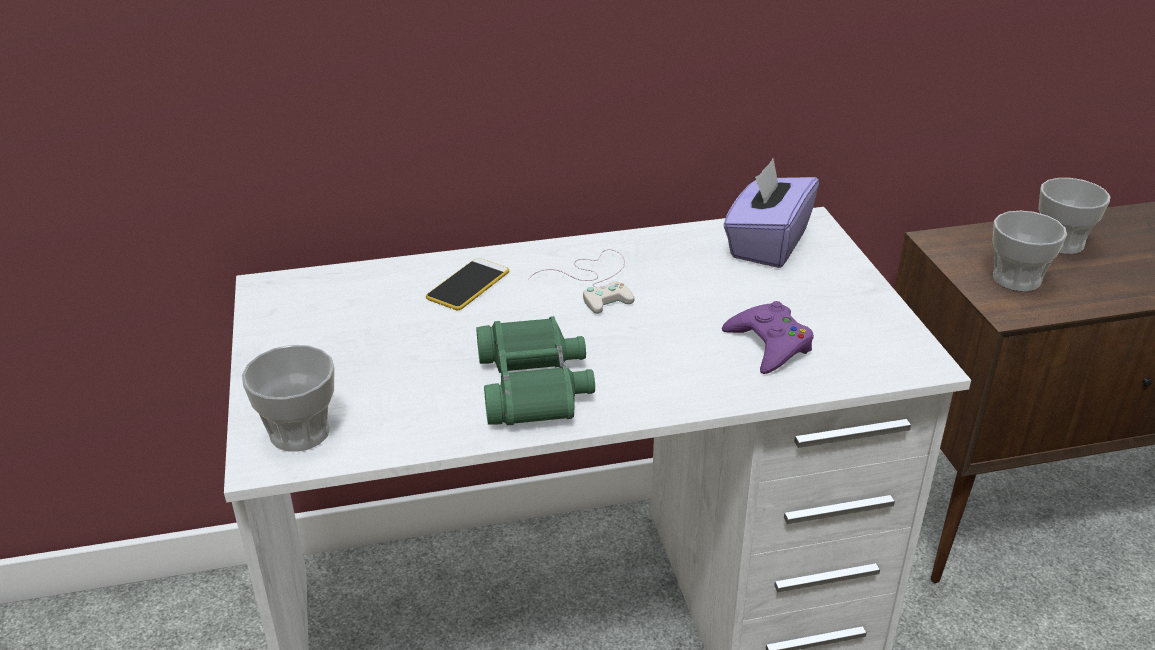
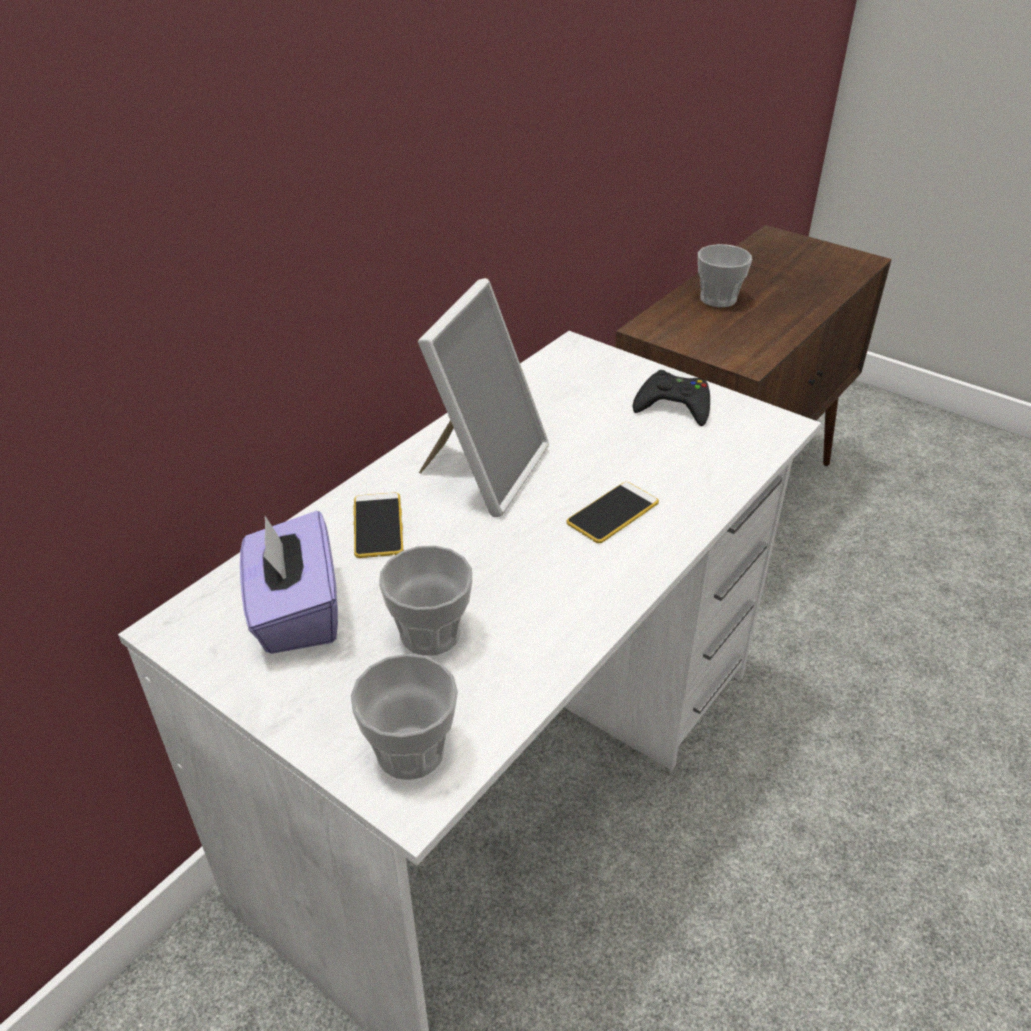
camera: 40 degrees left, 5 degrees up
(535, 386) = (554, 586): green binoculars -> none
(595, 282) = (483, 470): white game controller -> picture frame
(655, 359) = (612, 513): none -> phone
(767, 244) = (569, 378): purple tissue box -> purple tissue box (295, 612)
(769, 345) = (674, 460): purple game controller -> none
(834, 303) = (674, 406): none -> black game controller
(1016, 279) = (724, 337): cup -> cup (430, 633)

